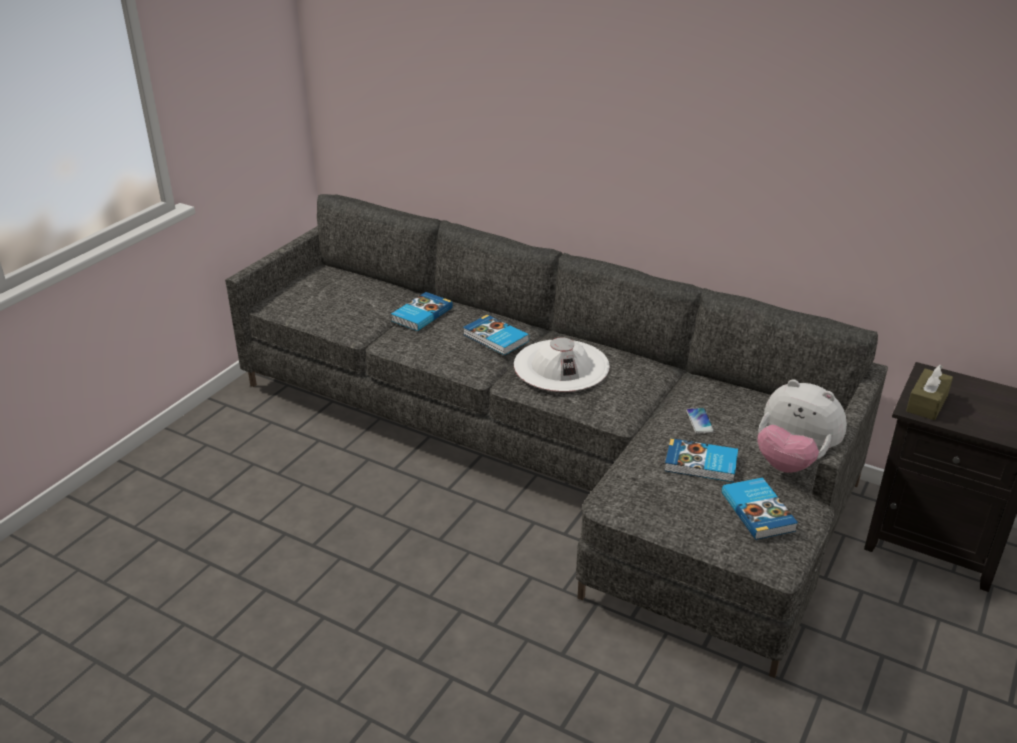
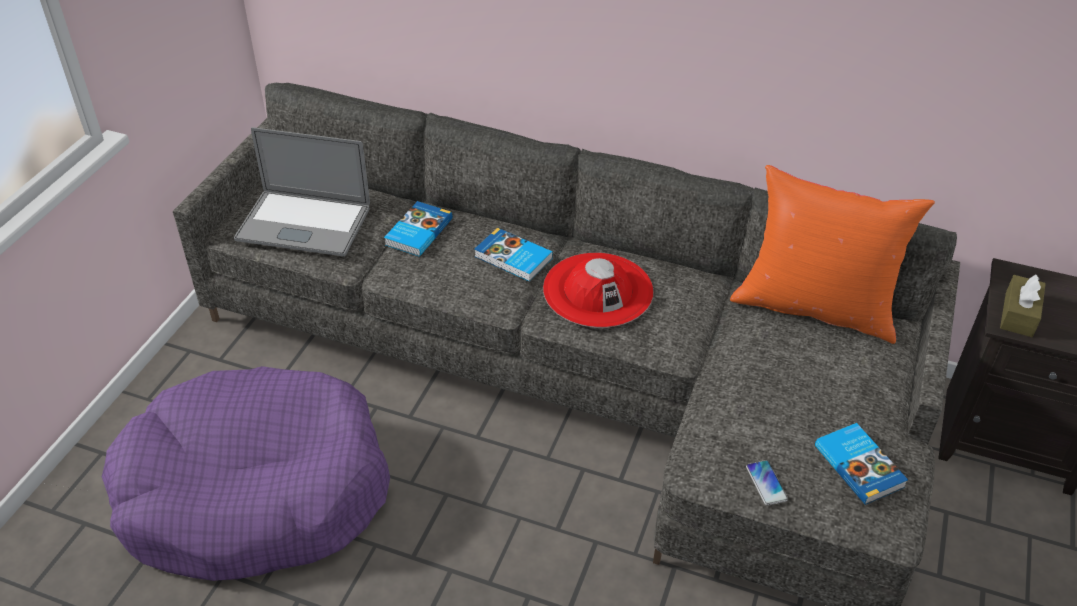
camera: 10 degrees left, 10 degrees up
(251, 509) = (255, 492): none -> purple dog bed
(330, 301) = (304, 223): none -> laptop
(561, 366) = (598, 290): white hat -> red hat
(700, 421) = (768, 350): phone -> phone (766, 483)
(701, 464) = (783, 409): book -> none
(751, 395) = (815, 307): none -> orange pillow
(792, 462) = (879, 393): plush toy -> none

